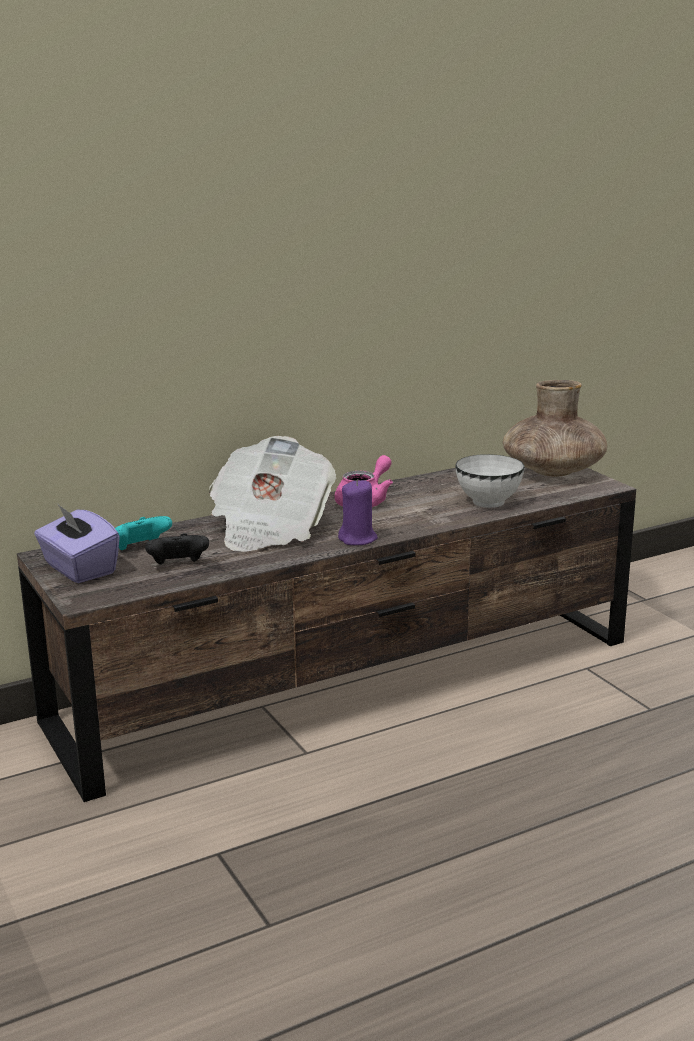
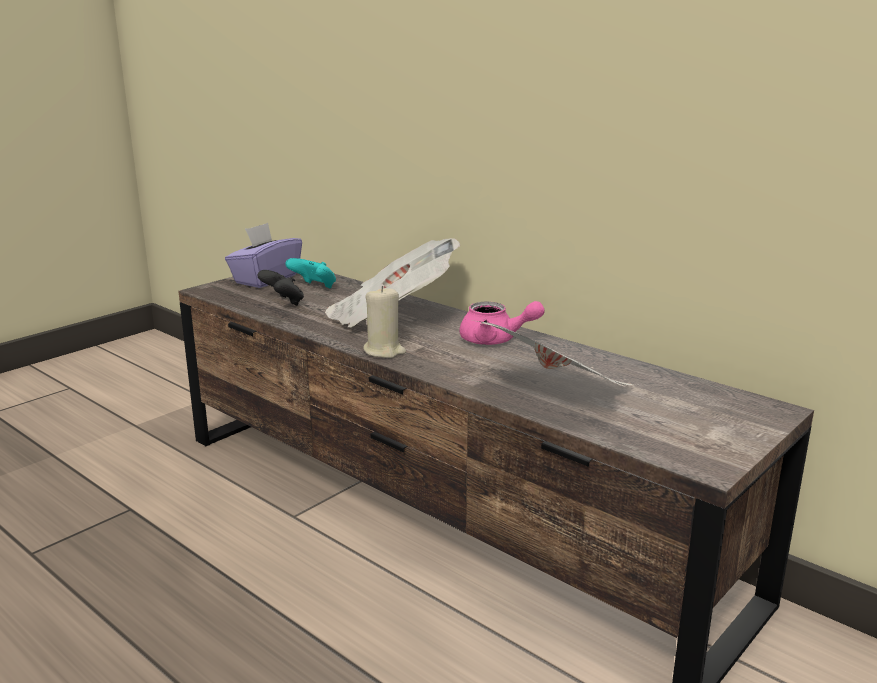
camera: 70 degrees right, 0 degrees up
(358, 539) = (384, 351): purple candle -> beige candle
(488, 502) = (554, 396): white bowl -> newspaper
(552, 471) = (721, 422): brown vase -> none

